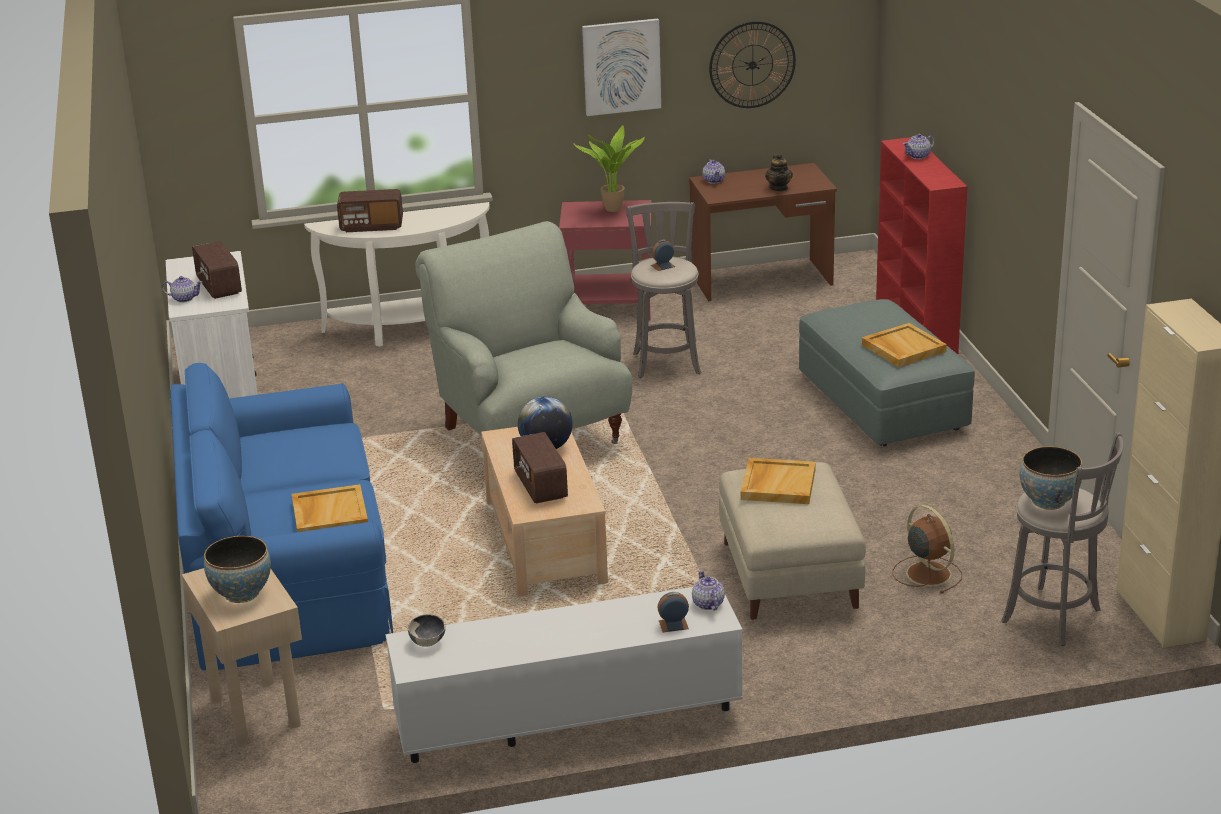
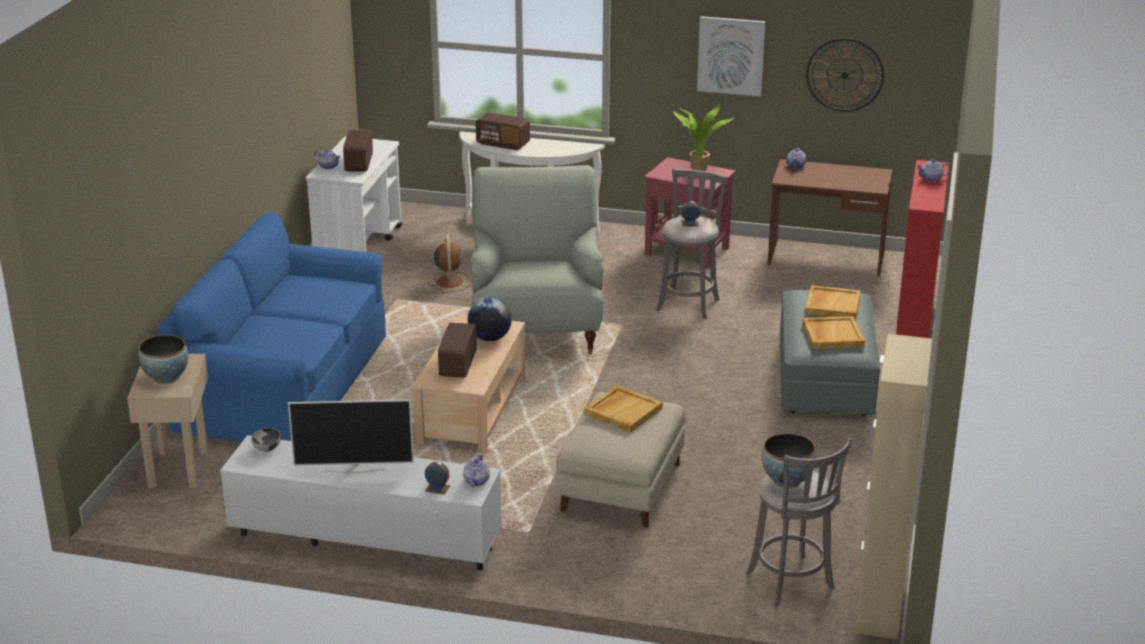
camera: 25 degrees right, 0 degrees up
(329, 514) = (289, 342): beige tray -> beige tray (832, 305)
(557, 633) = (354, 469): none -> television
(779, 188) = (841, 183): teapot -> none
(927, 573) = (726, 518): brown fan -> brown fan (449, 282)

